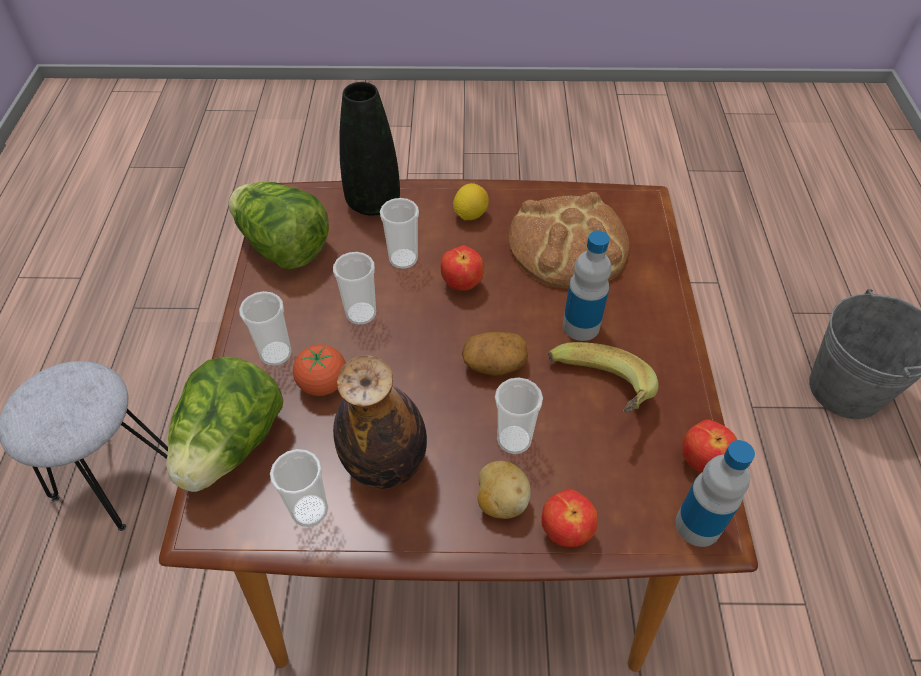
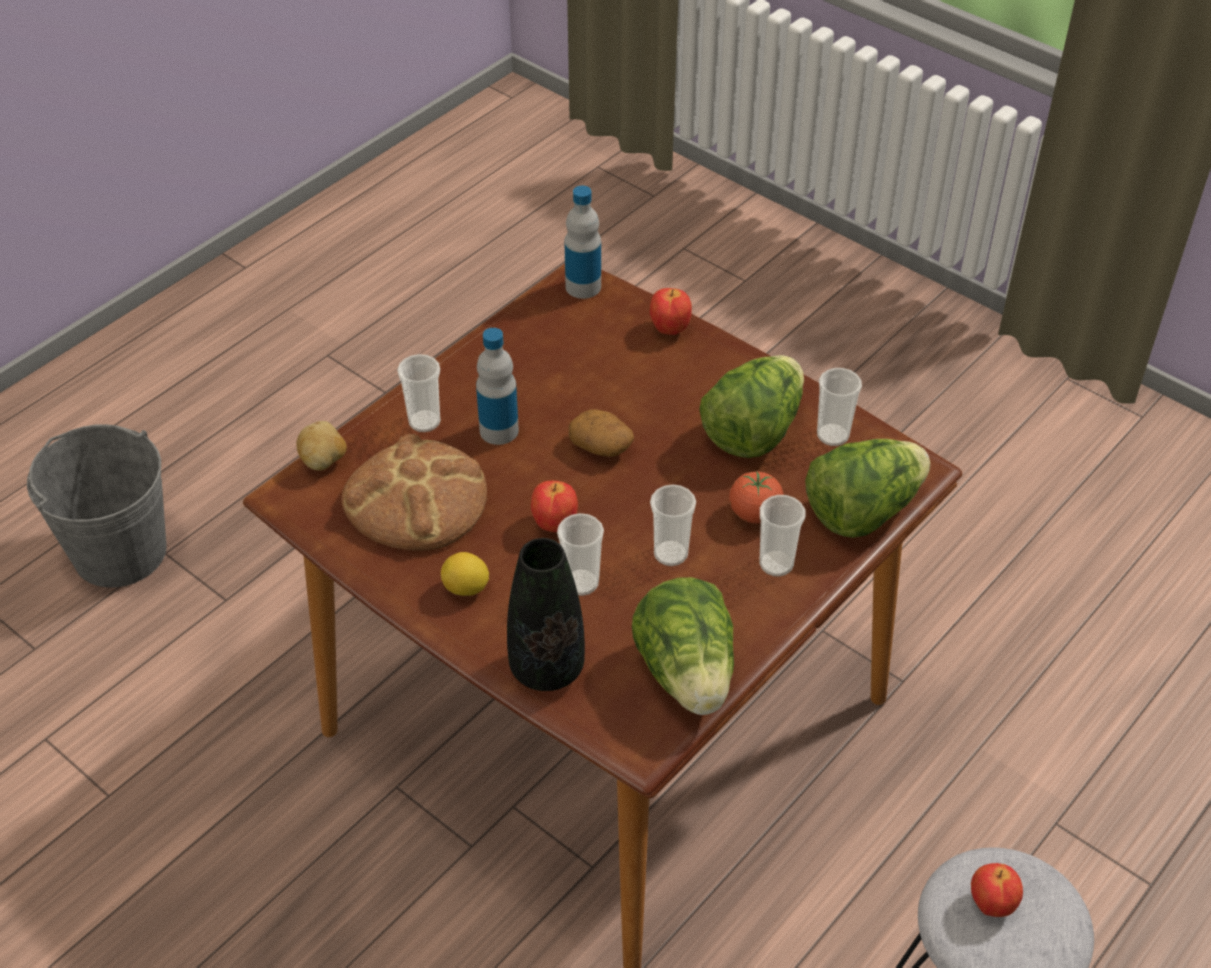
camera: 140 degrees left, 5 degrees down
(385, 464) = (753, 431): bottle -> lettuce
(501, 501) = (693, 366): potato -> potato (324, 461)
(514, 440) = (645, 391): cup -> cup (424, 421)
(597, 395) = (551, 381): banana -> none
(702, 461) = (534, 309): apple -> apple (990, 904)

